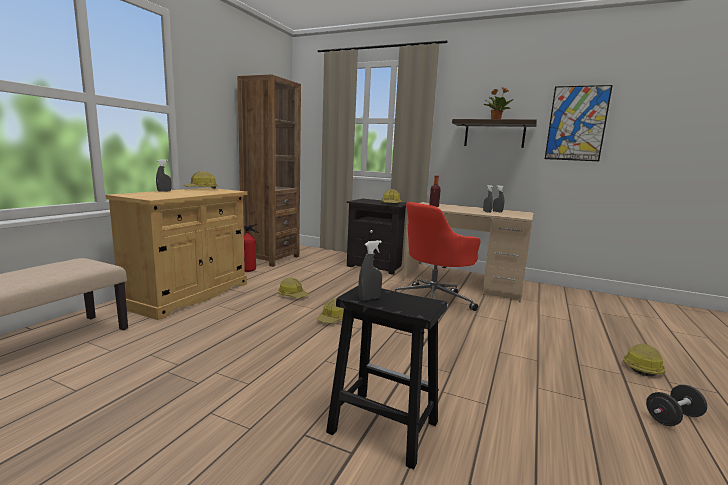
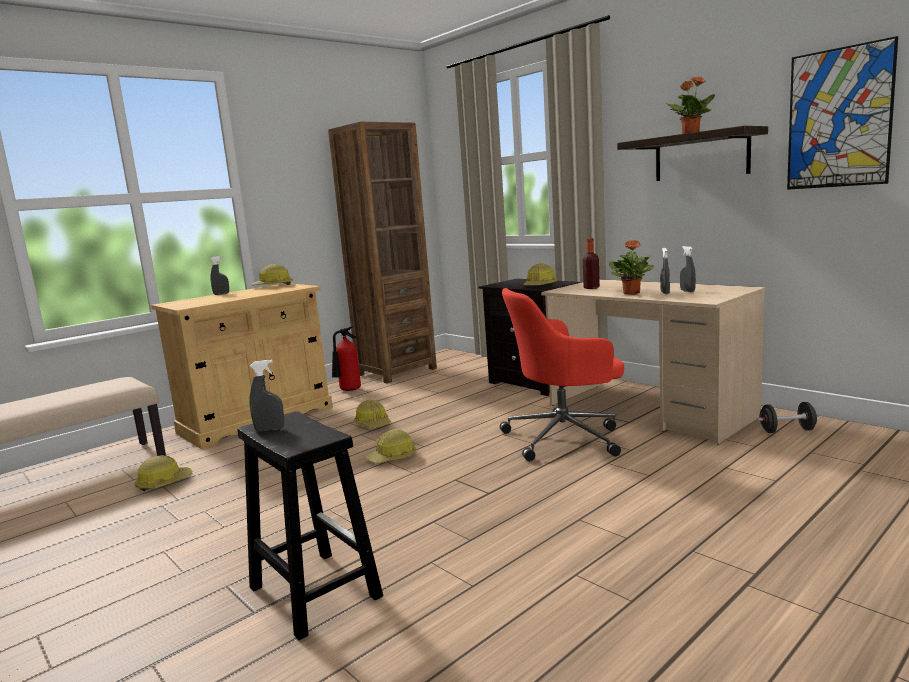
camera: 25 degrees right, 0 degrees up
(467, 211) = (631, 293): none -> potted plant
(641, 367) = (813, 568): hard hat -> hard hat (164, 483)
(672, 418) = (756, 649): black dumbbell -> black dumbbell (787, 430)

